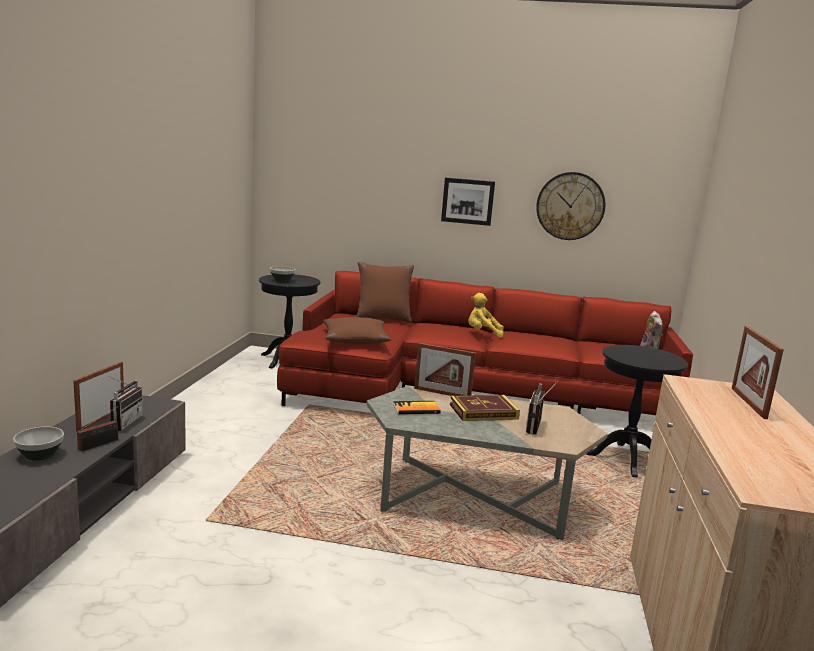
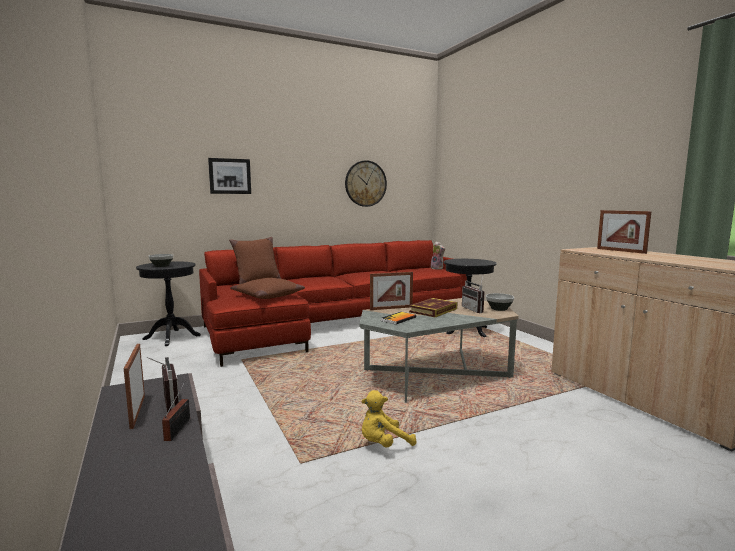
camera: 35 degrees left, 5 degrees down
(41, 455) = (130, 462): bowl -> bowl (499, 309)
(467, 201) = (299, 185): picture -> picture (230, 176)
(483, 334) = (339, 277): yellow plush toy -> yellow plush toy (383, 444)

